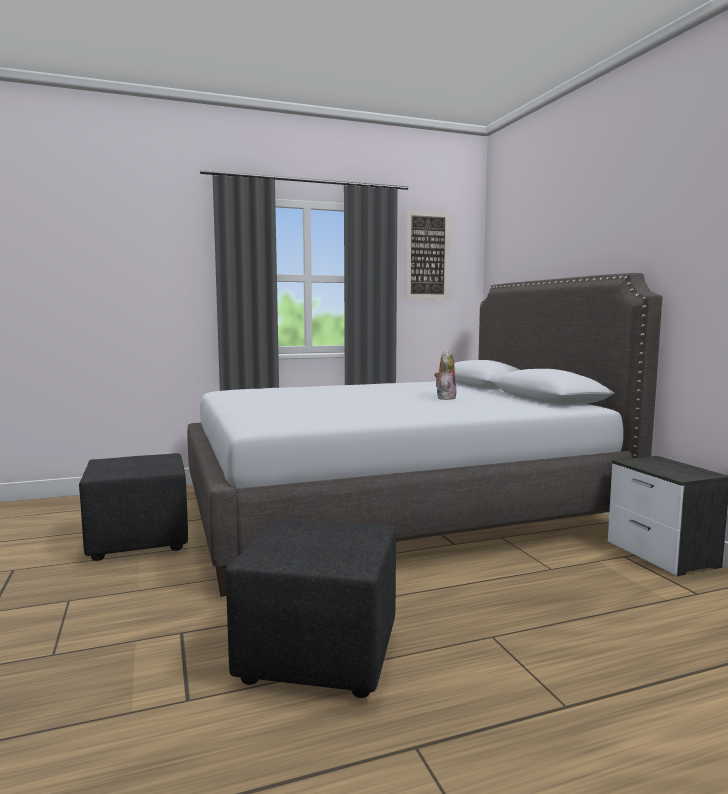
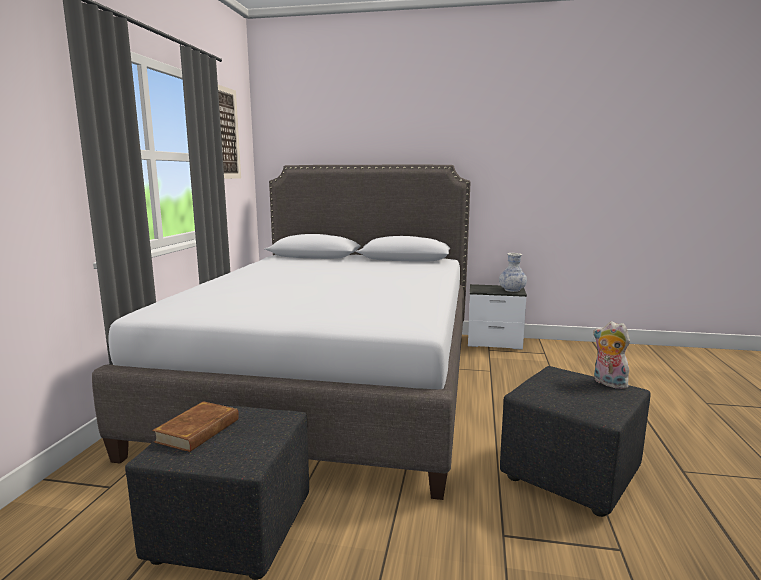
camera: 60 degrees left, 5 degrees up
(133, 459) = (198, 430): none -> brown book
(445, 398) = (361, 271): plush toy -> plush toy (608, 383)
(684, 474) = (512, 290): none -> vase

